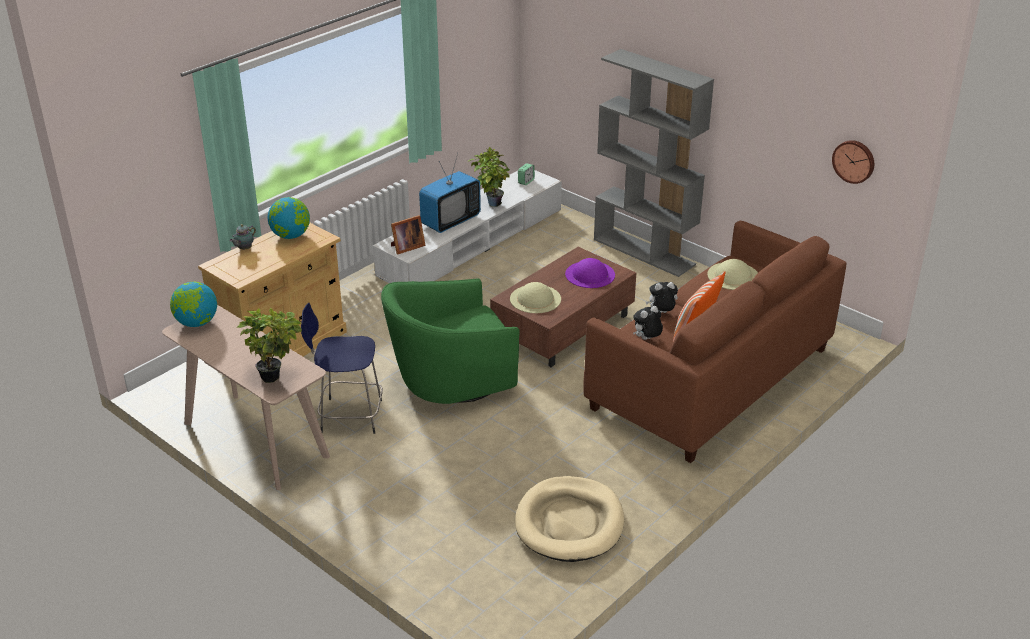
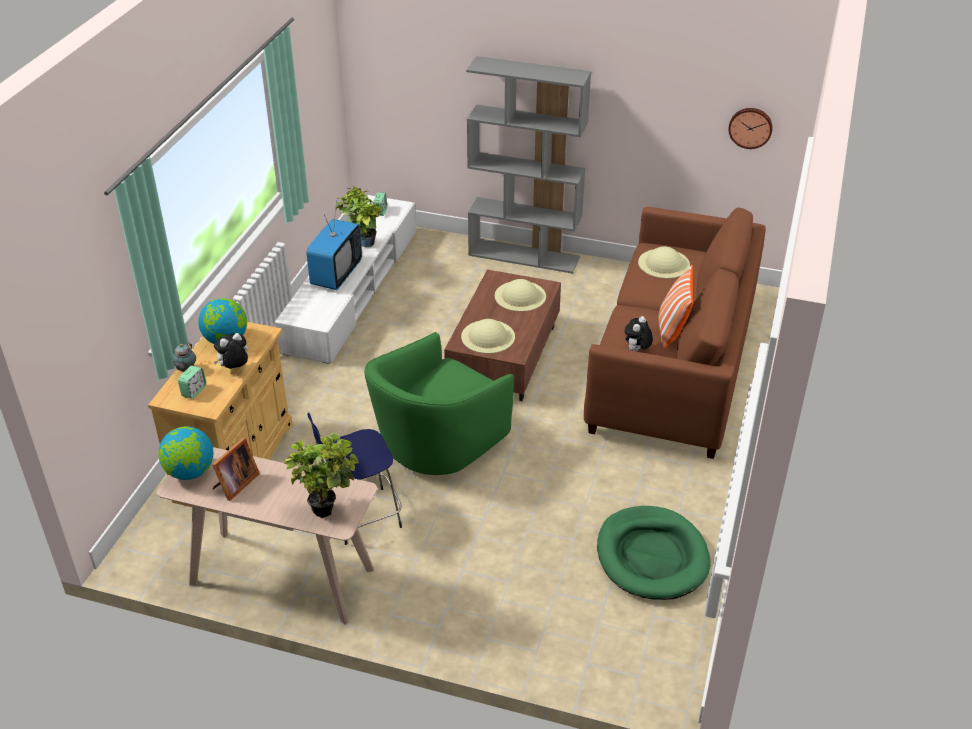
camera: 25 degrees left, 5 degrees up
(238, 265) = (194, 391): none -> alarm clock
(406, 247) = (312, 315): picture frame -> picture frame (235, 484)
(569, 523) = (652, 556): beige dog bed -> green dog bed
(590, 274) = (520, 296): purple hat -> beige hat
(661, 313) = (628, 319): plush toy -> plush toy (234, 369)

